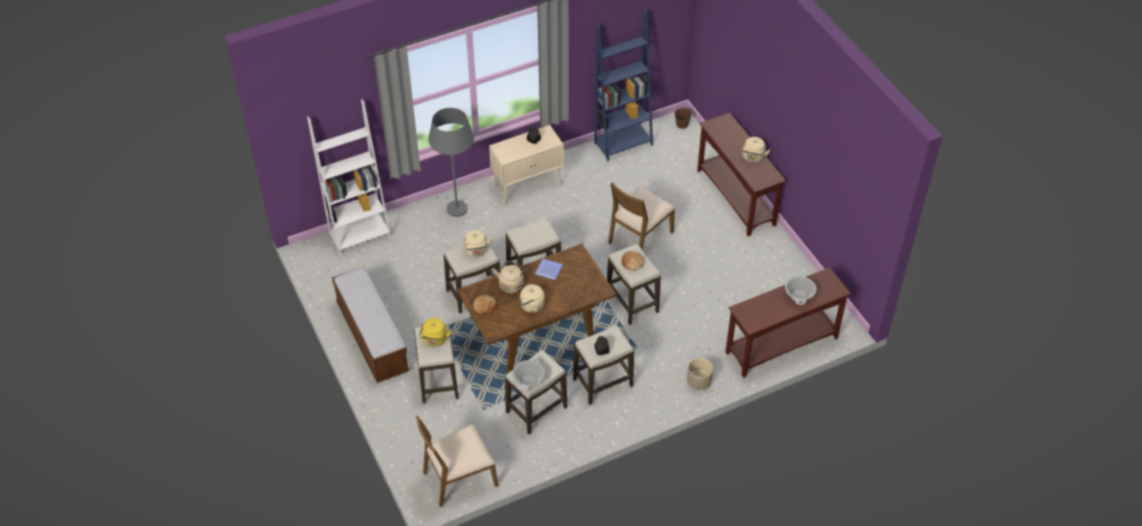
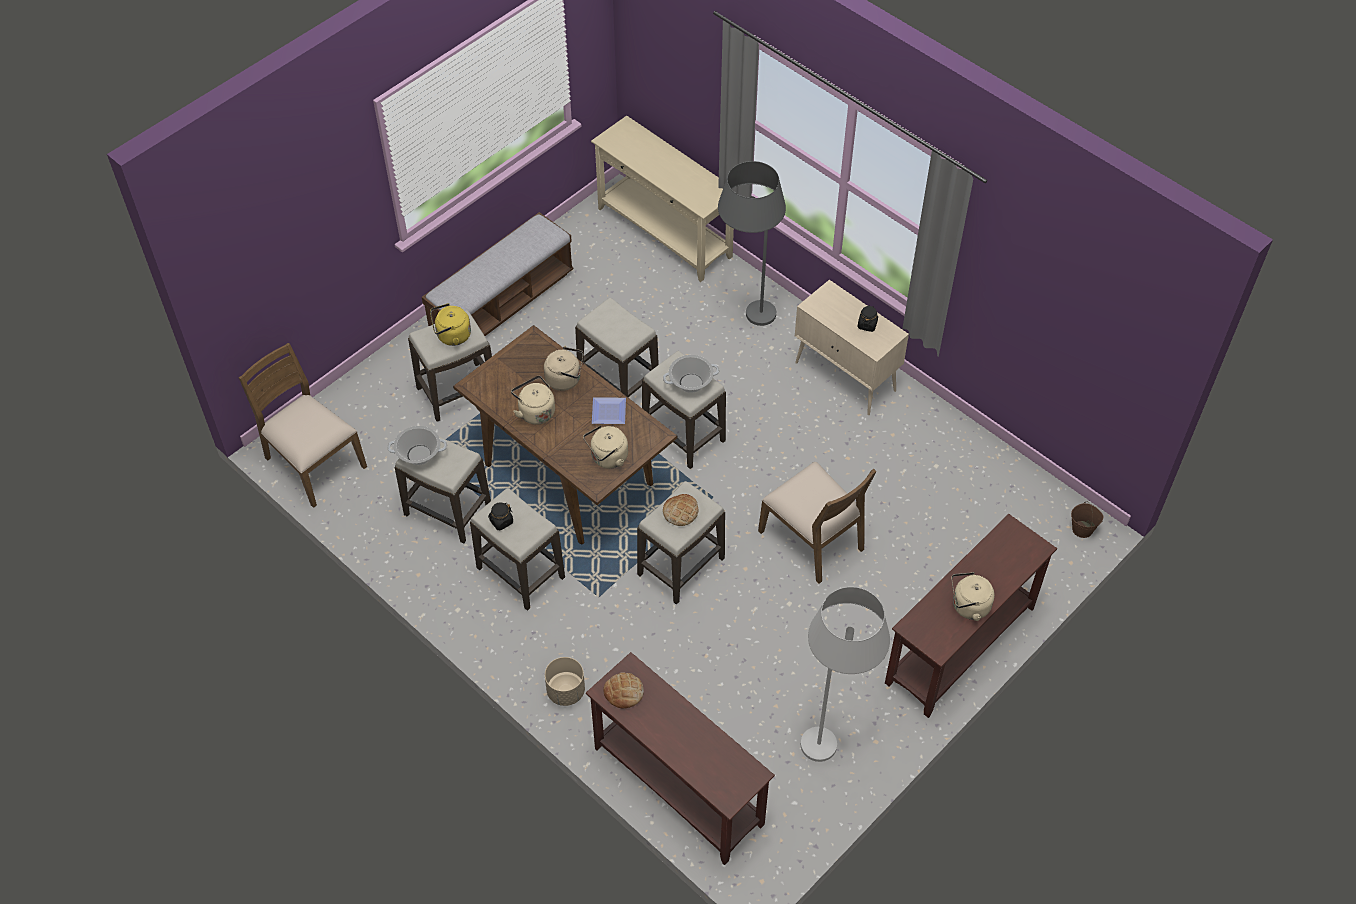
camera: 70 degrees right, 5 degrees up
(360, 235) = (665, 233): white bookcase -> beige console table
(476, 251) = (623, 329): beige kettle -> beige kettle (607, 458)
(484, 306) = (515, 363): bread -> bread (624, 692)
(623, 143) = (995, 465): blue bookcase -> none
(639, 237) = (813, 539): brown chair -> brown chair turned 150 degrees counterclockwise
(771, 267) = (833, 732): none -> white floor lamp
(799, 295) = (693, 744): cooking pot -> cooking pot (691, 383)

